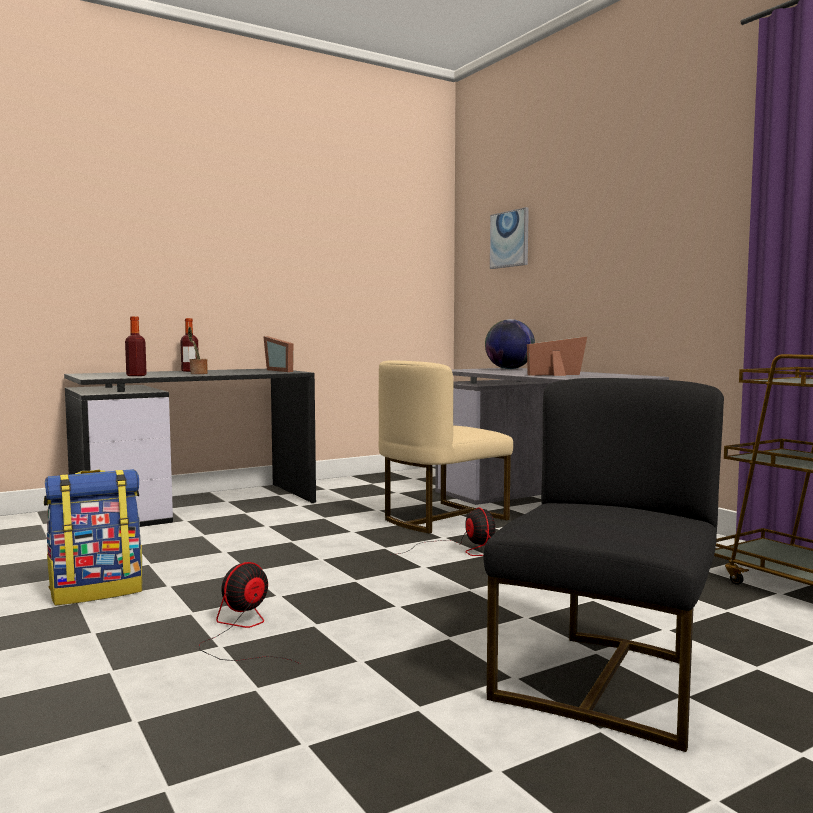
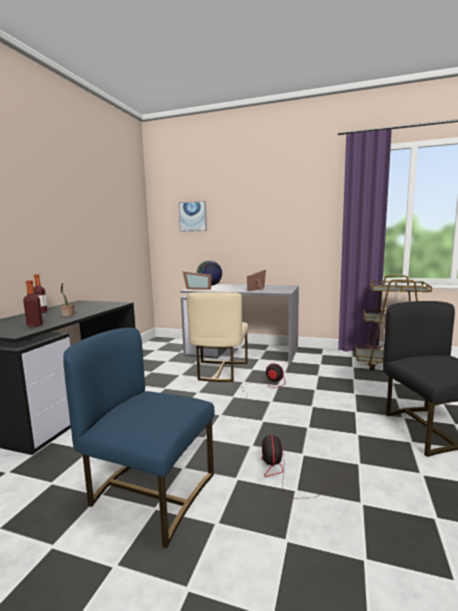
camera: 40 degrees left, 5 degrees up
(97, 591) = (149, 494): backpack -> blue chair
(283, 370) = (104, 302): picture frame -> picture frame (198, 289)

